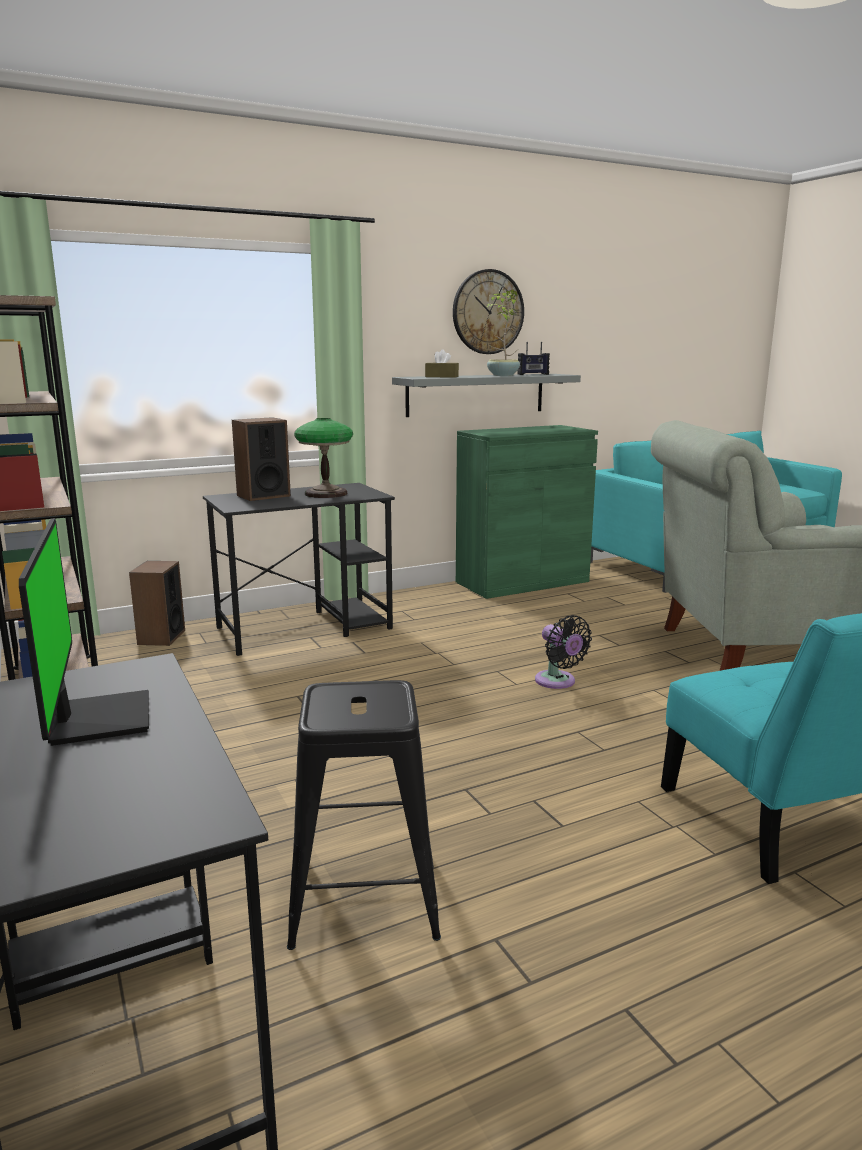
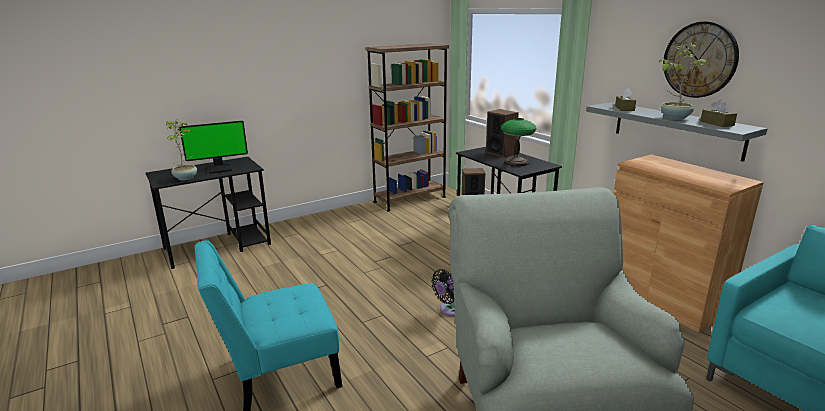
camera: 85 degrees right, 5 degrees up
(173, 770) = (186, 178): none -> potted plant
(363, 894) = (262, 269): black stool -> none
(522, 582) = (661, 297): green cabinet -> brown cabinet
(533, 374) = (716, 123): radio -> brown tissue box

